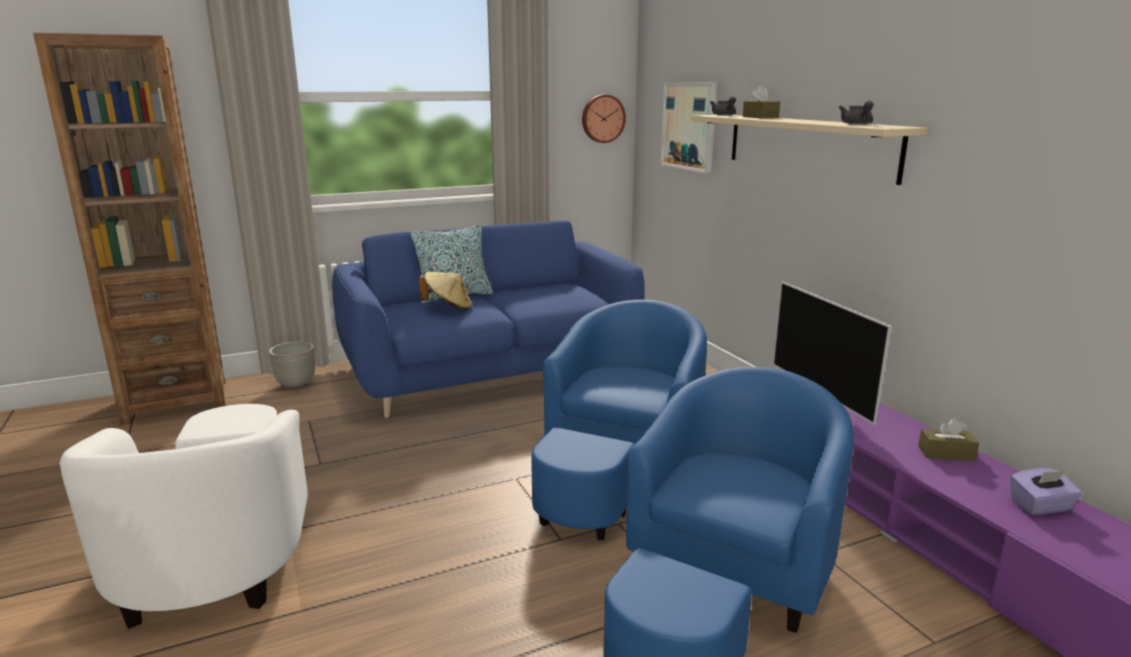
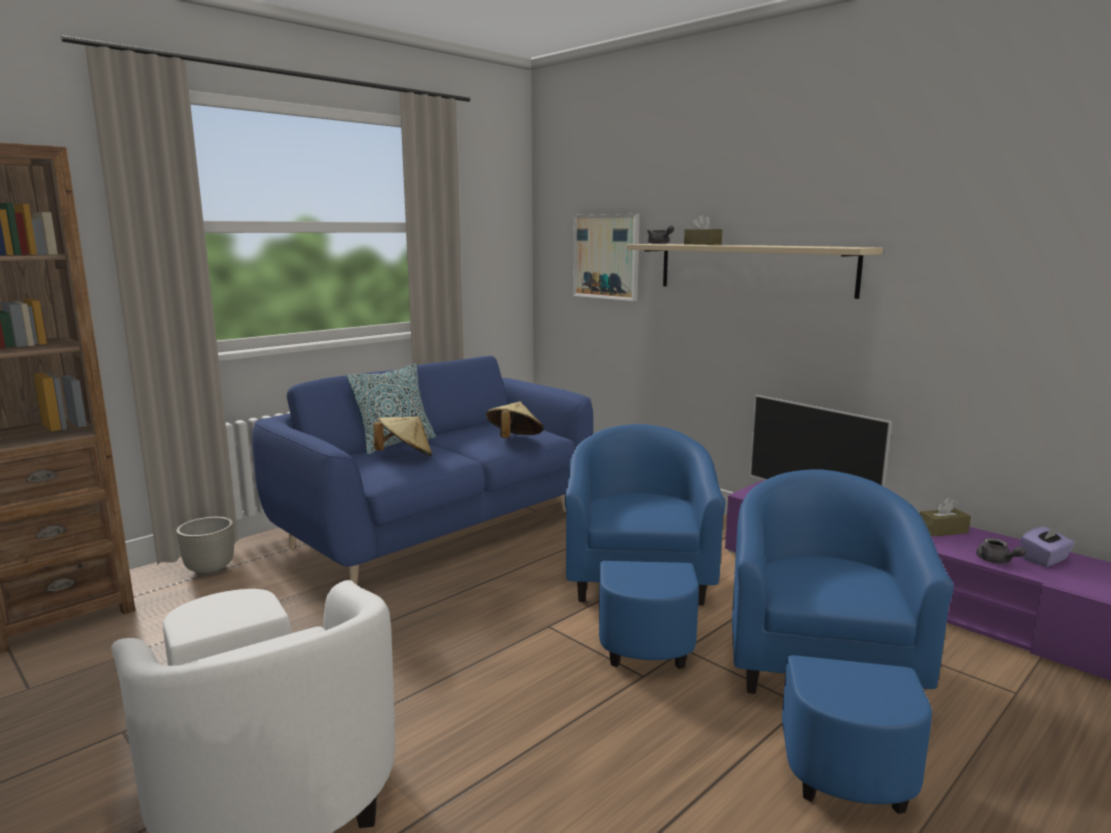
camera: 20 degrees left, 5 degrees down
(554, 303) = (514, 440): none -> beige hat
(602, 118) = (505, 252): wall clock -> none
(857, 124) = (818, 246): grey teapot -> grey teapot (996, 561)

